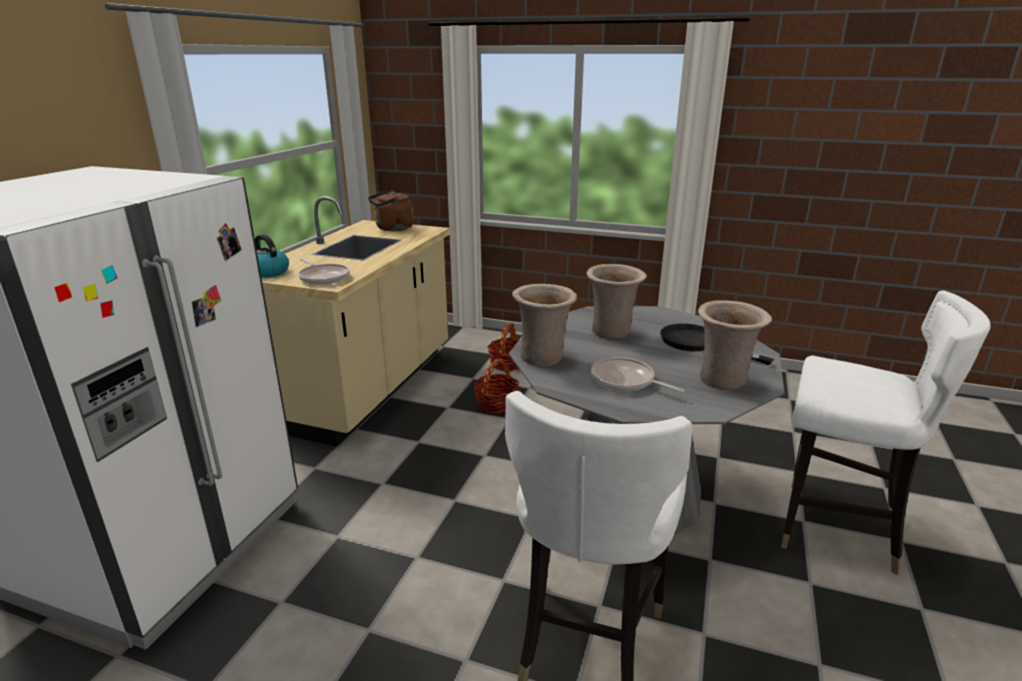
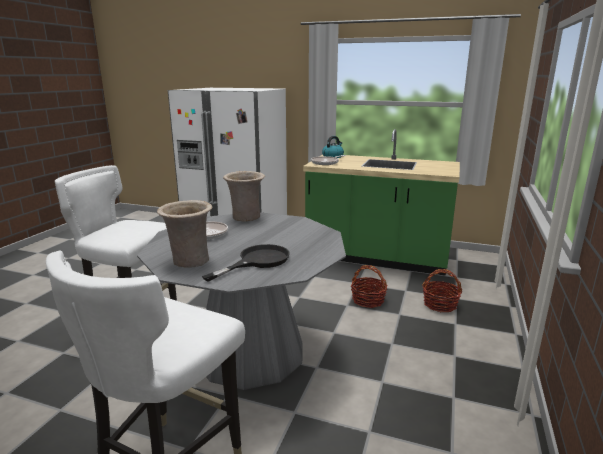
camera: 90 degrees right, 5 degrees down
(367, 387) = (377, 257): beige counter -> green counter
(392, 228) = (440, 167): brown kettle -> none
(612, 332) = (284, 236): beige vase -> none

